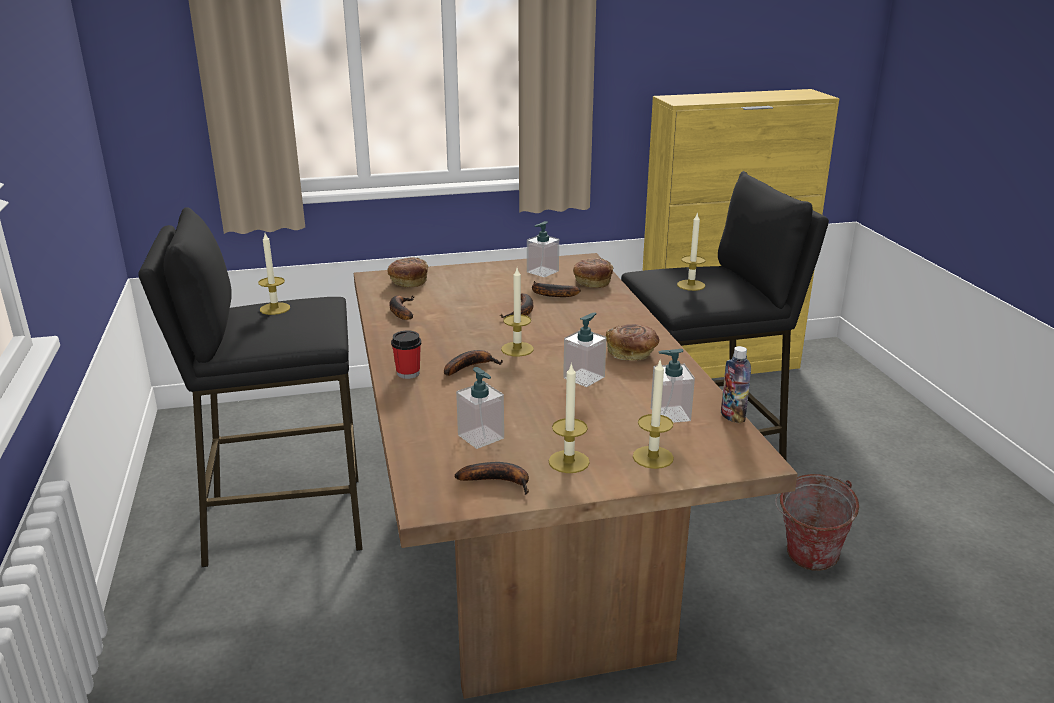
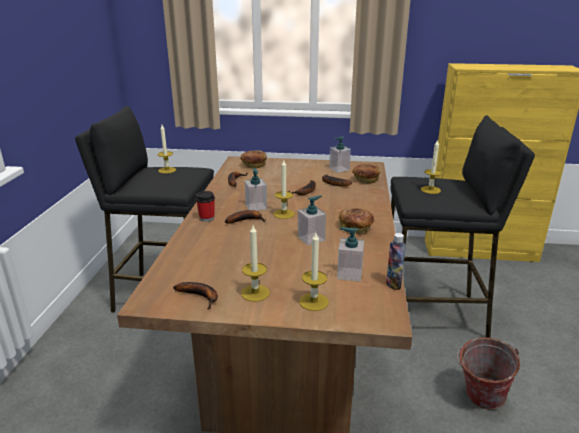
camera: 20 degrees right, 0 degrees up
(481, 437) = (215, 265): soap dispenser -> soap dispenser (256, 207)

